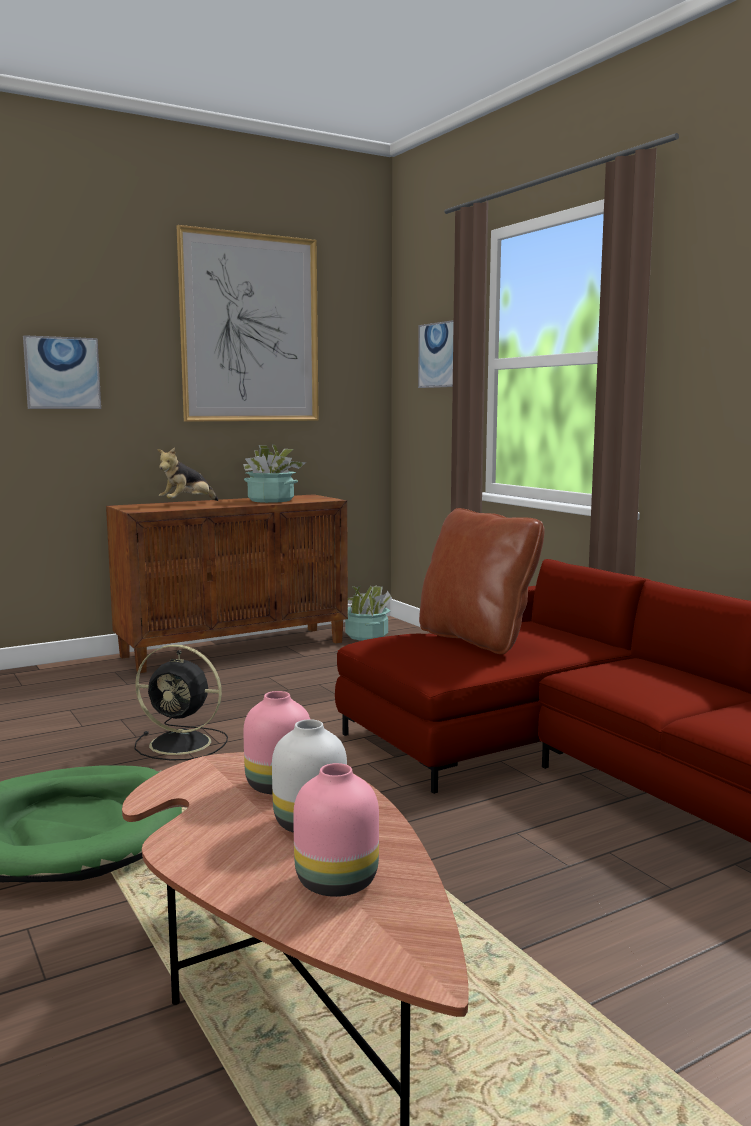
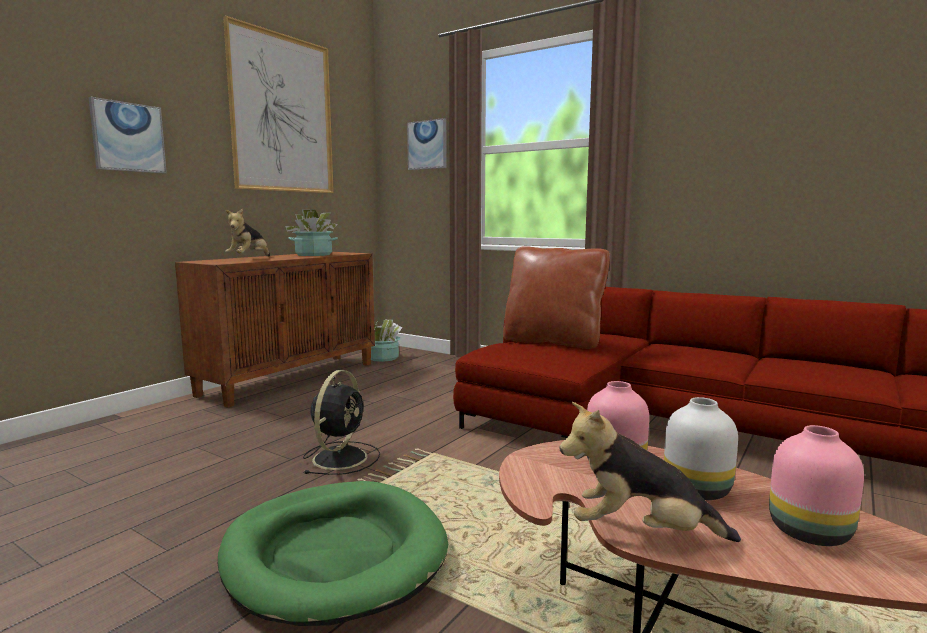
camera: 25 degrees left, 0 degrees up
(182, 844) = (641, 533): none -> plush toy
(183, 744) = (341, 457): black fan -> black fan turned 60 degrees counterclockwise

